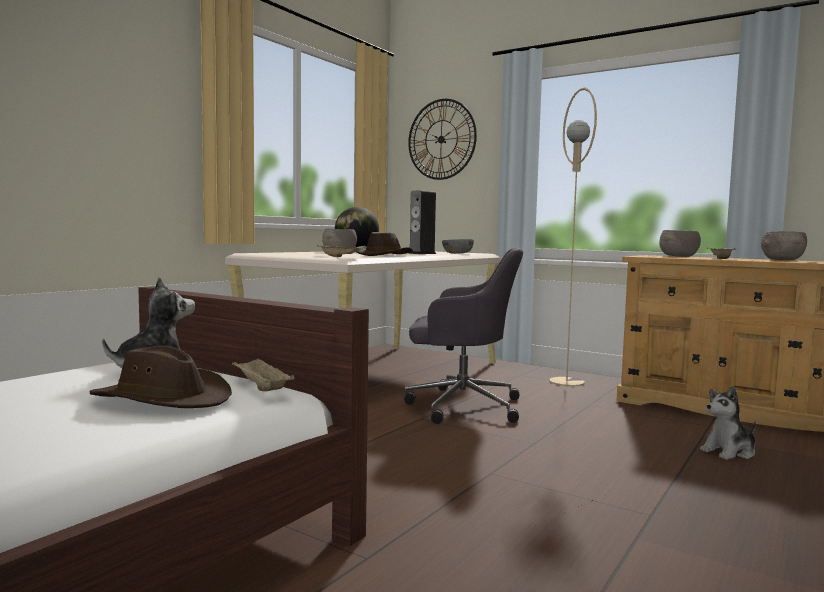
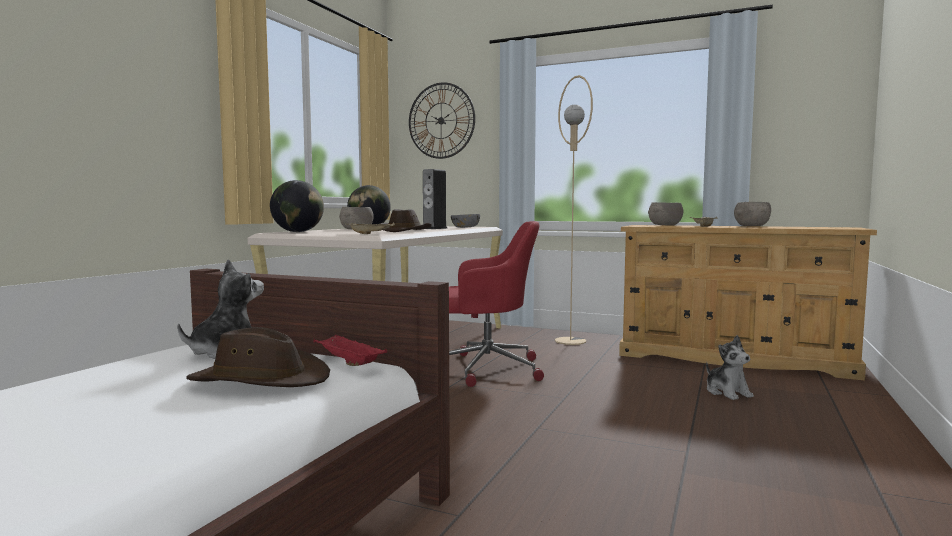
camera: 10 degrees left, 0 degrees up
(261, 387) = (348, 362): beige tray -> red tray
(275, 253) = (297, 232): none -> globe
(460, 405) = (486, 368): grey office chair -> red office chair
(729, 452) = (727, 392): plush toy -> plush toy turned 75 degrees counterclockwise

